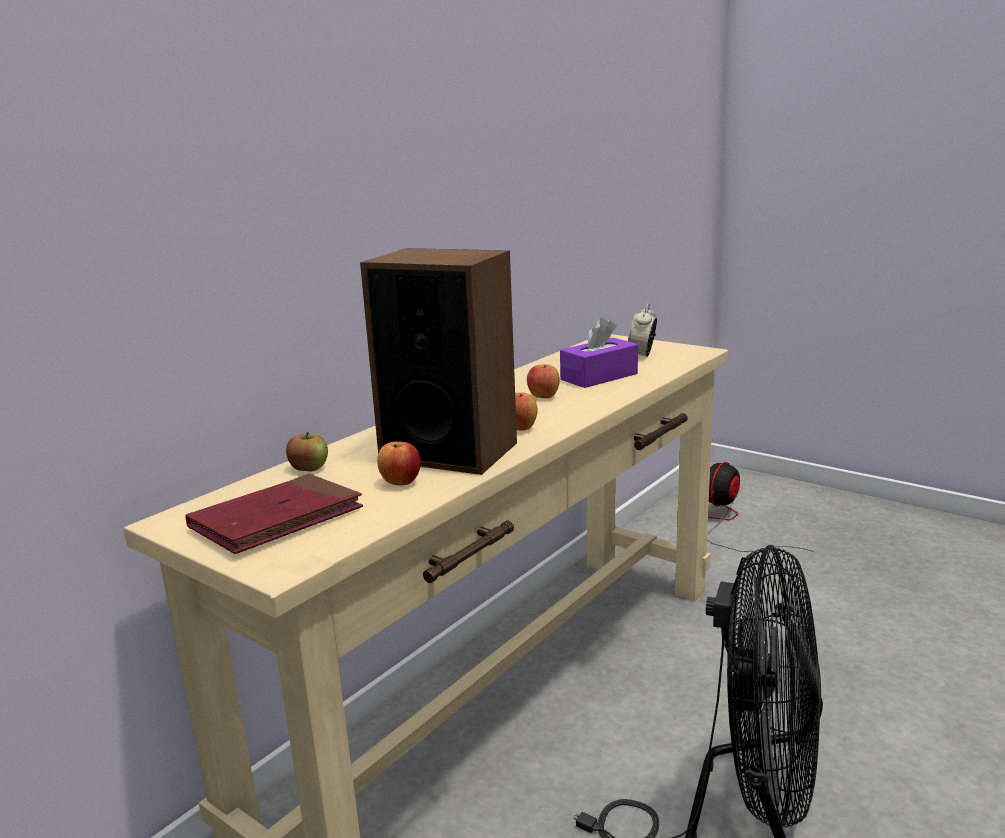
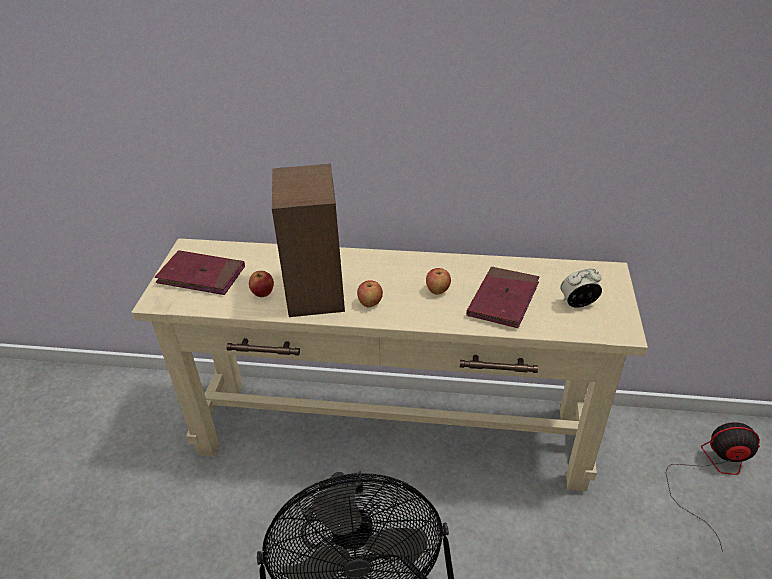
camera: 60 degrees right, 20 degrees up
(309, 468) = (266, 255): apple -> none
(599, 376) = (503, 300): purple tissue box -> red book

